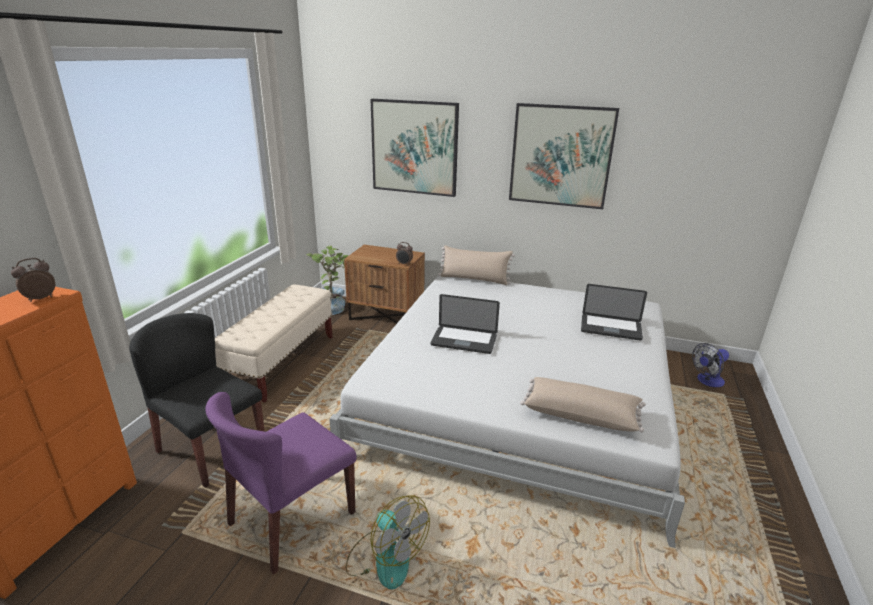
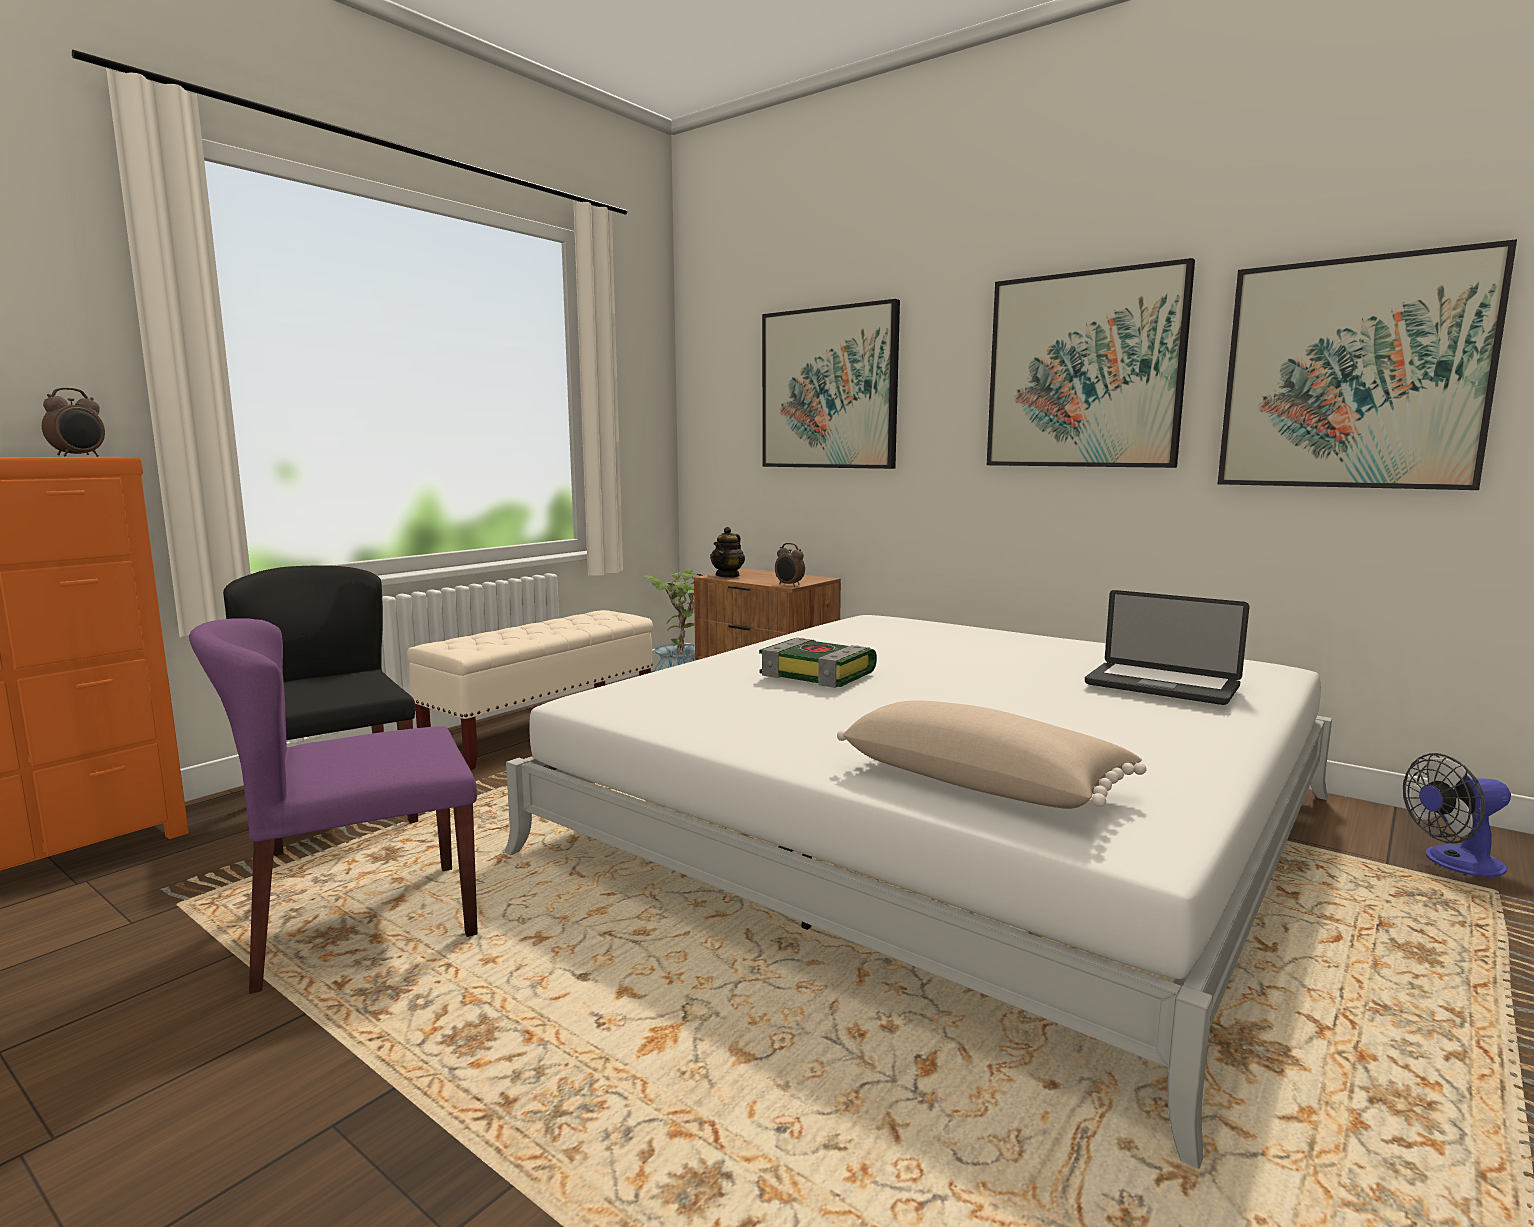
camera: 20 degrees right, 15 degrees down
(40, 298) = (79, 456): alarm clock -> alarm clock turned 135 degrees clockwise
(362, 255) = (728, 576): none -> teapot
(385, 557) = (467, 1016): fan -> none
(464, 341) = (819, 674): laptop -> book
(474, 279) = (919, 621): beige pillow -> none
(684, 173) = (1353, 375): none -> picture

